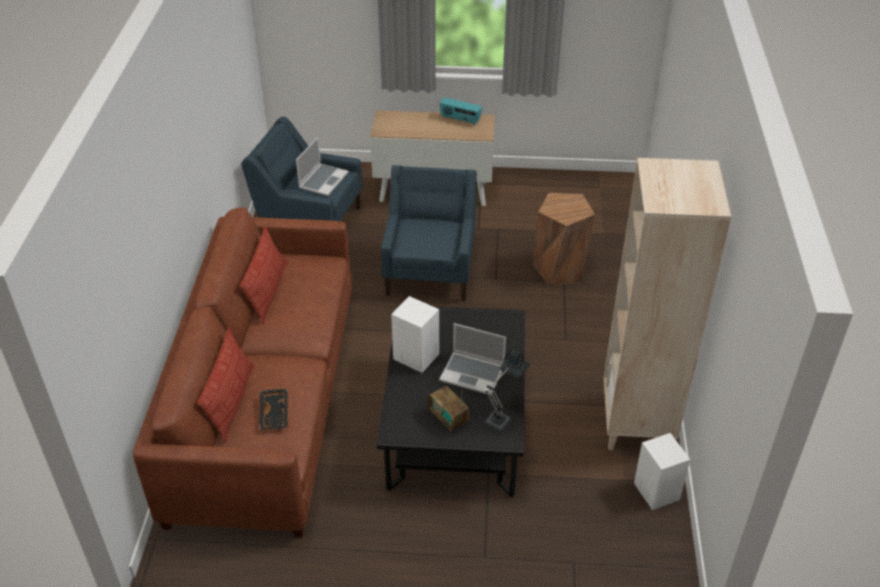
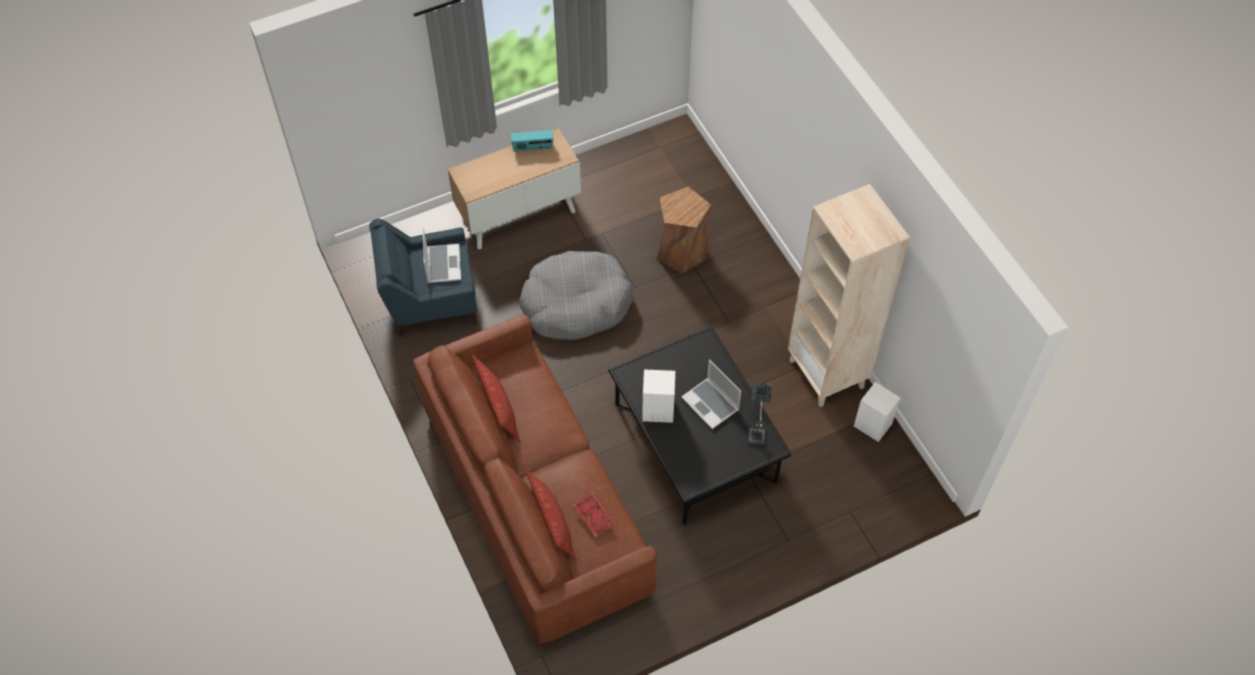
camera: 30 degrees left, 15 degrees up
(275, 413) = (595, 516): black tray -> red tray
(430, 270) = (575, 304): blue armchair -> grey dog bed
(448, 418) = (719, 452): radio -> none
(473, 374) = (711, 404): laptop -> laptop turned 60 degrees clockwise

